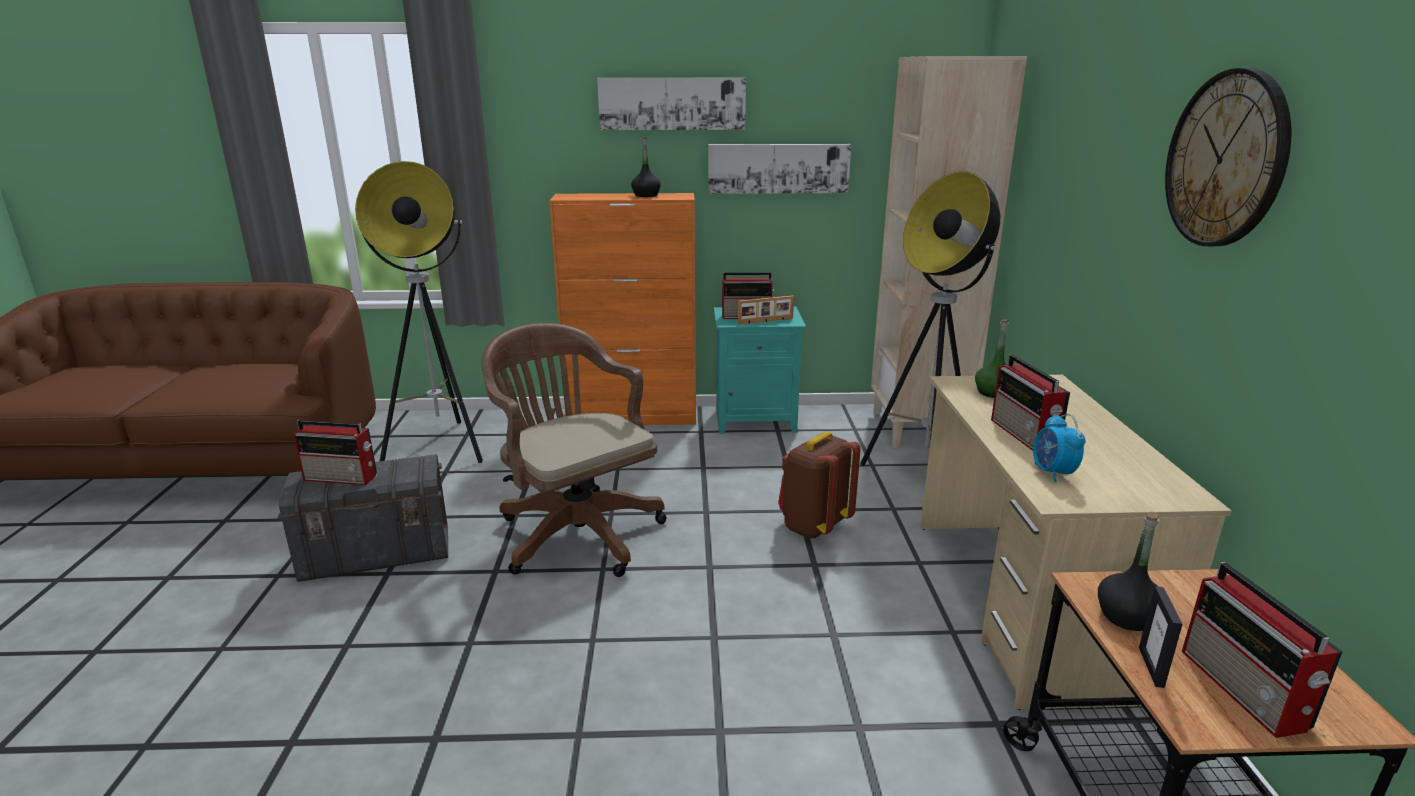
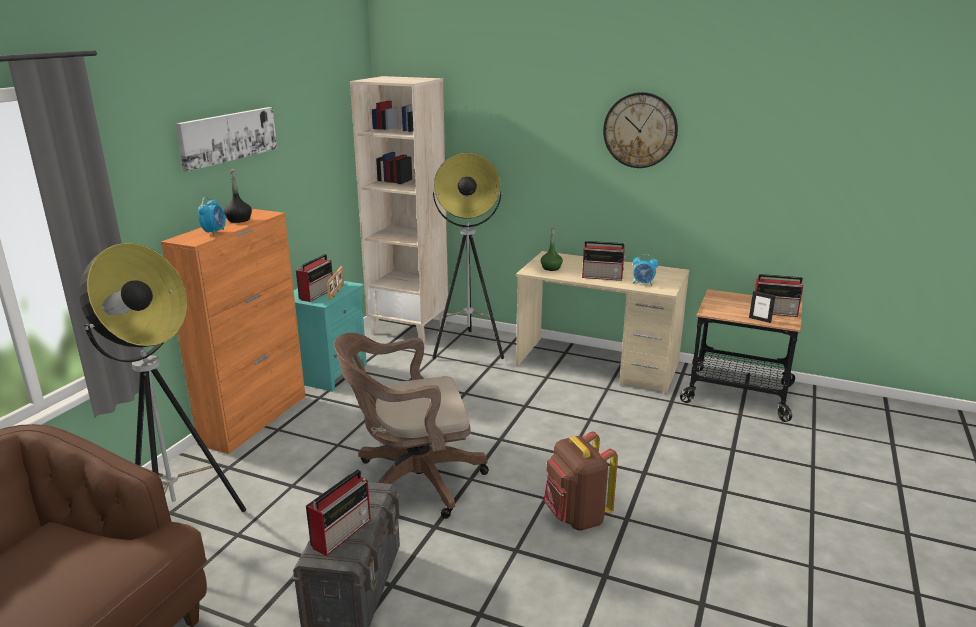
camera: 65 degrees left, 0 degrees up
(597, 197) = (214, 232): none -> alarm clock
(778, 168) = (294, 174): picture -> none
(813, 526) = (486, 394): brown backpack -> brown backpack (576, 517)
(1127, 616) = (730, 313): black bottle -> none

